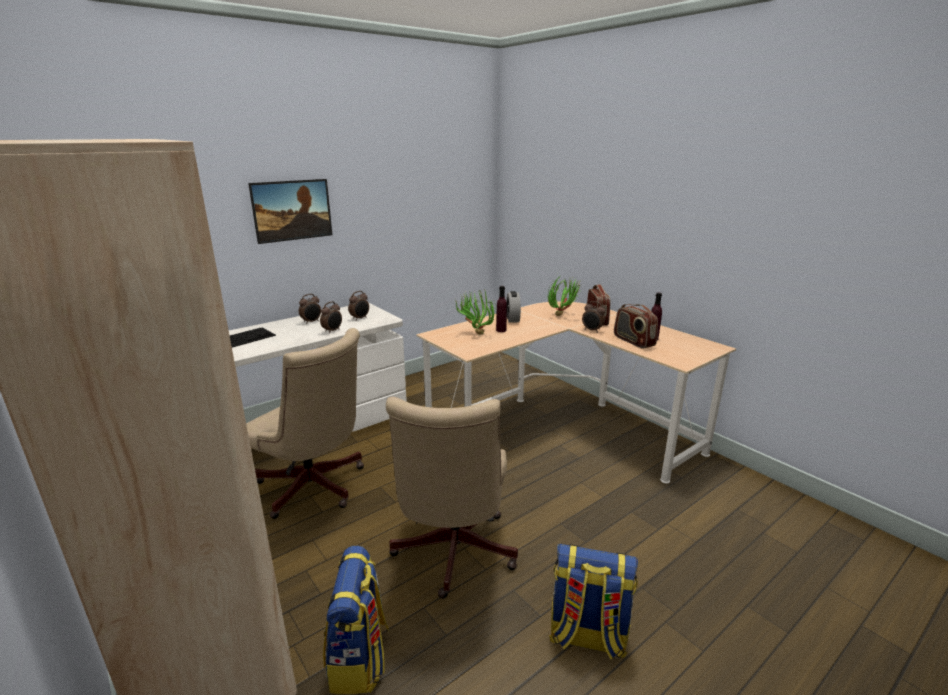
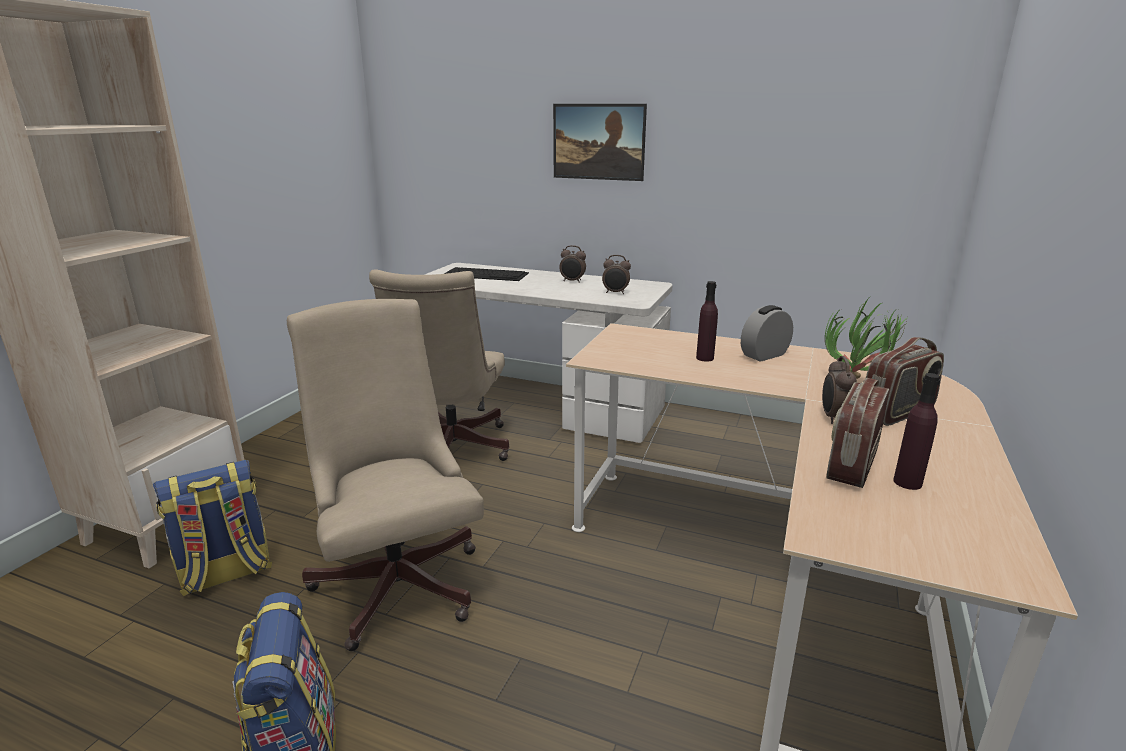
camera: 60 degrees right, 0 degrees up
(332, 331) = (562, 293): alarm clock -> none
(452, 554) = (398, 578): beige office chair -> beige office chair turned 90 degrees clockwise
(475, 333) = (667, 347): potted plant -> none

